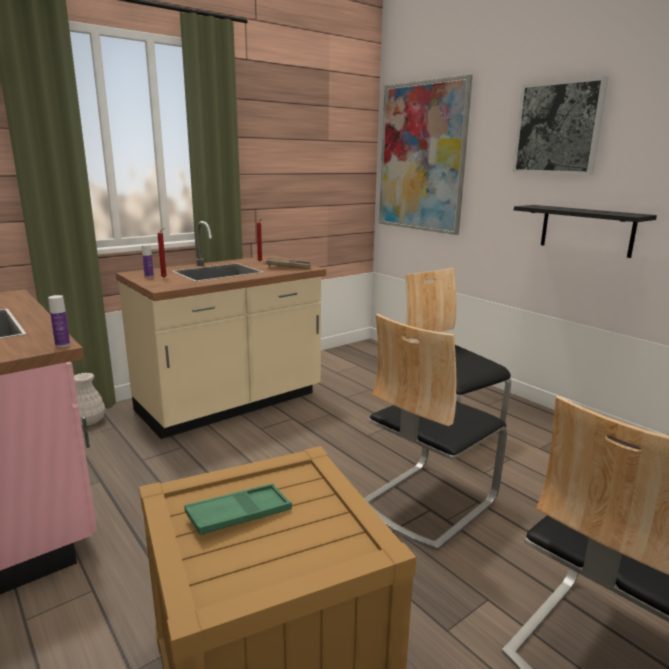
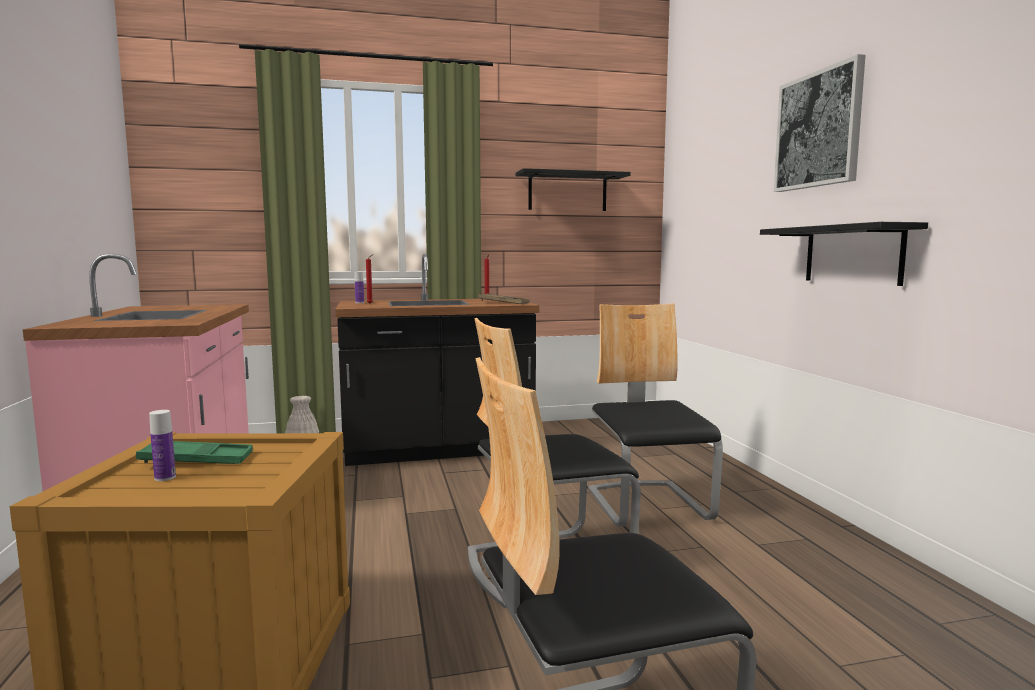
camera: 25 degrees right, 10 degrees down
(62, 344) = (188, 323): bottle -> bottle (165, 477)
(230, 404) = (438, 449): beige counter -> black counter
(307, 152) = (567, 192): none -> black shelf
(421, 157) = (697, 191): picture -> none

